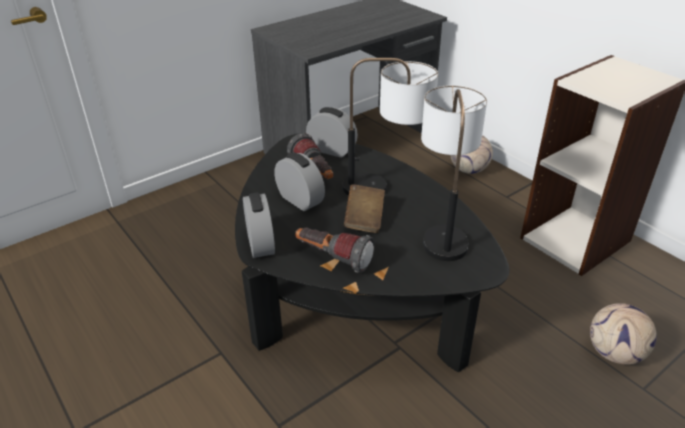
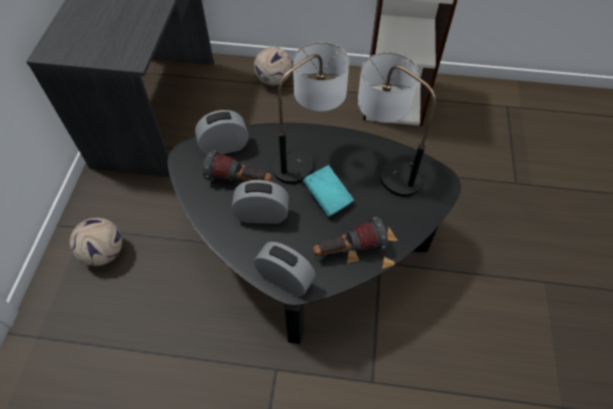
camera: 45 degrees left, 20 degrees up
(364, 219) = (327, 197): brown book -> turquoise book
(615, 354) = (485, 170): football -> football (105, 253)

